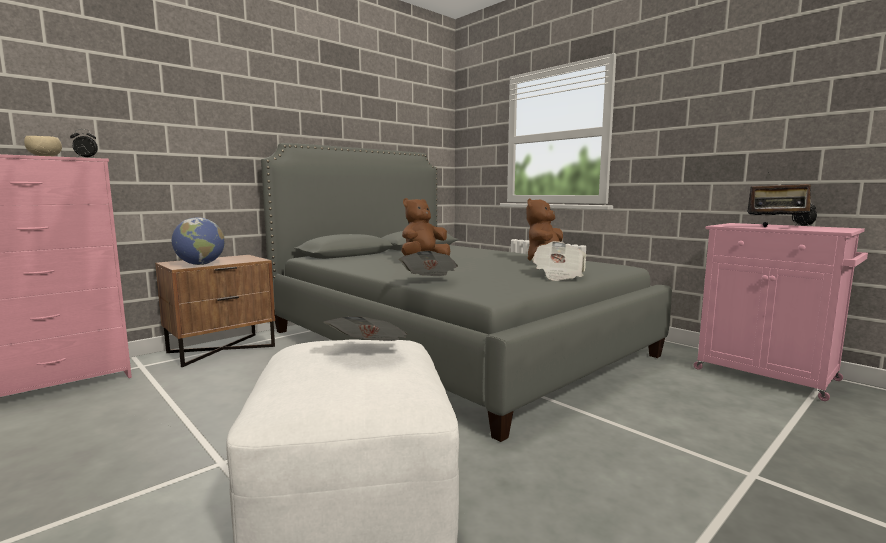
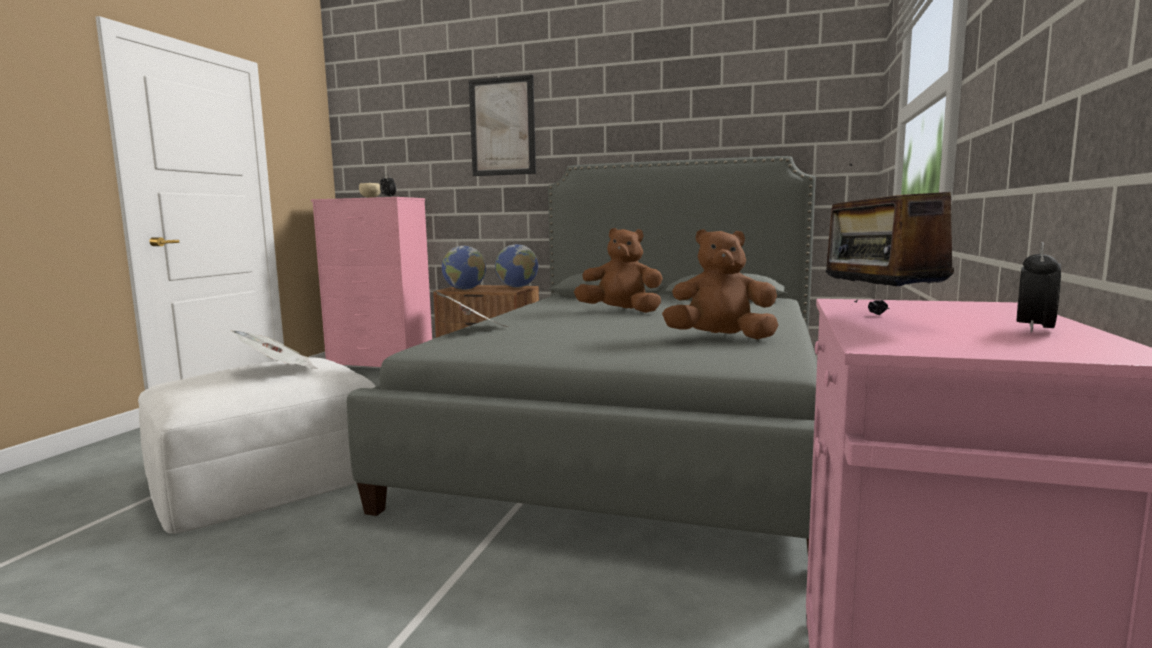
camera: 60 degrees right, 0 degrees up
(199, 94) = (502, 127): none -> picture
(239, 257) = (517, 287): none -> globe
(558, 276) = (589, 352): newspaper -> none

